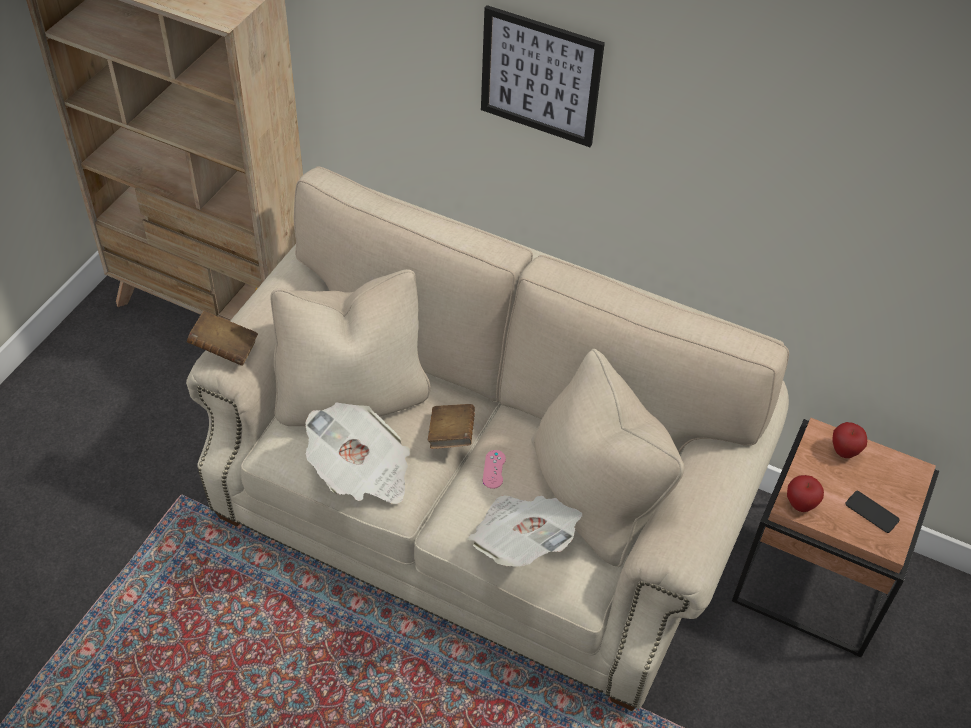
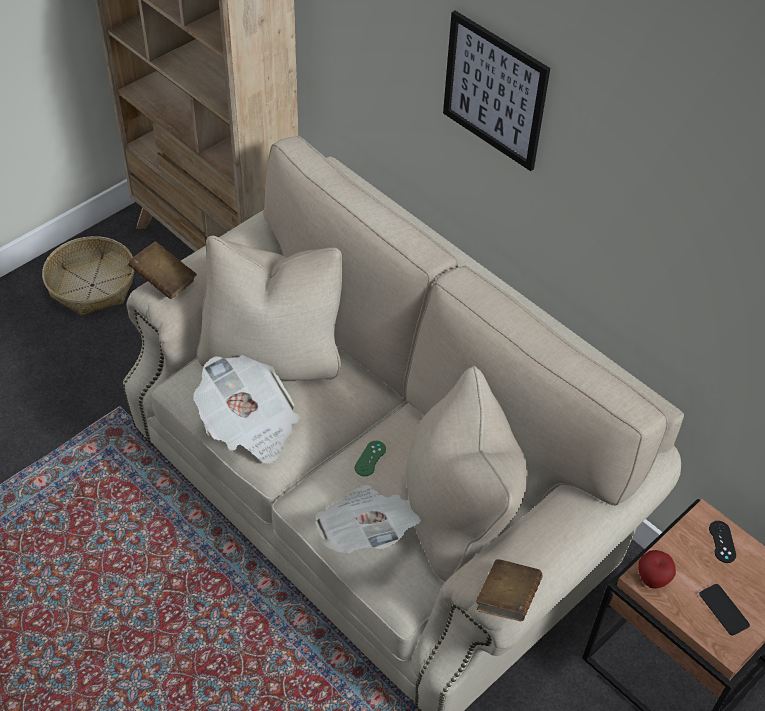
camera: 20 degrees right, 0 degrees up
(95, 377) = (92, 285): none -> basket
(451, 436) = (344, 416): brown book -> brown book (506, 599)
(494, 469) = (370, 458): pink game controller -> green game controller
(844, 451) = (722, 542): apple -> black game controller

